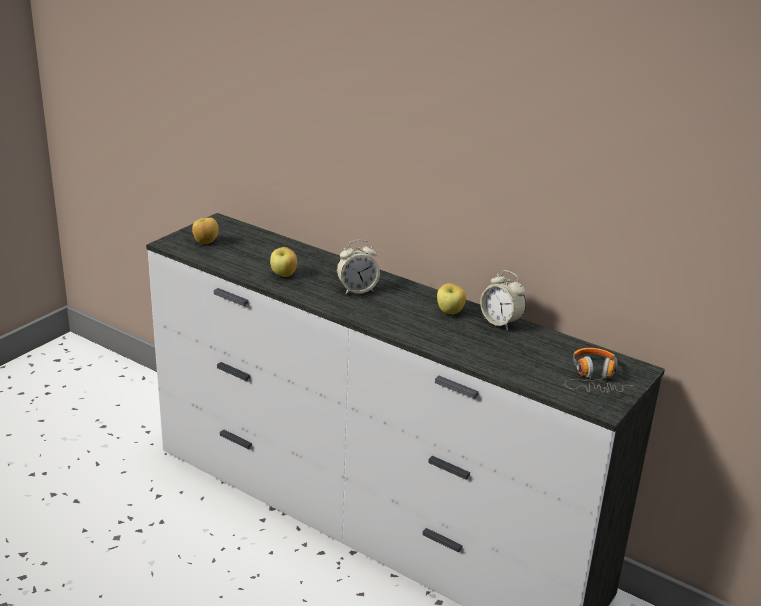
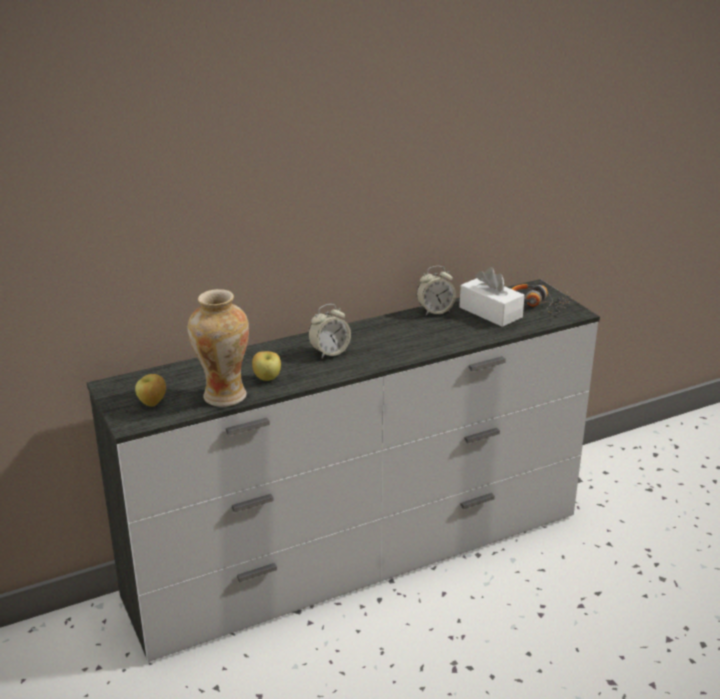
camera: 60 degrees left, 0 degrees up
(239, 265) = (223, 396): none -> vase
(357, 290) = (329, 352): alarm clock -> alarm clock turned 45 degrees clockwise
(450, 312) = (403, 325): apple -> none
(536, 353) = (490, 312): none -> white tissue box

